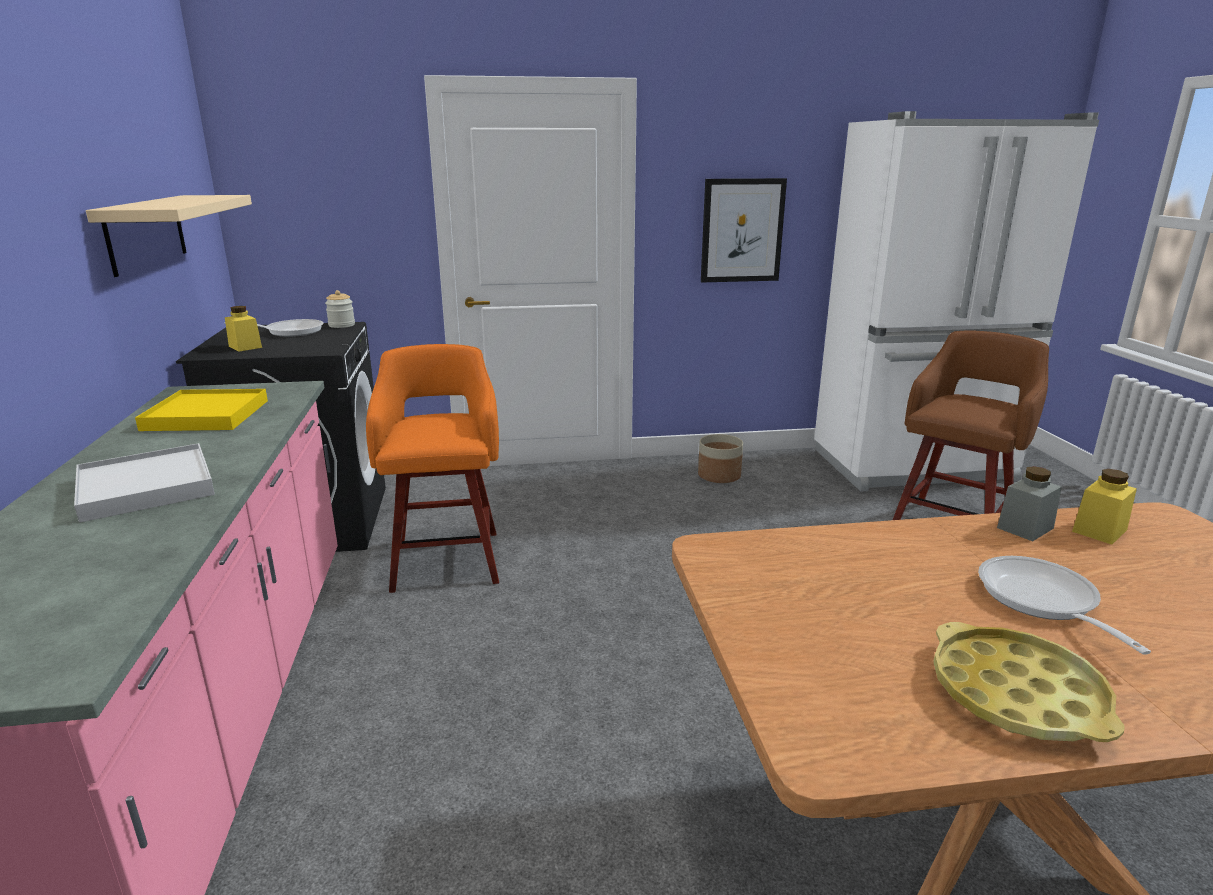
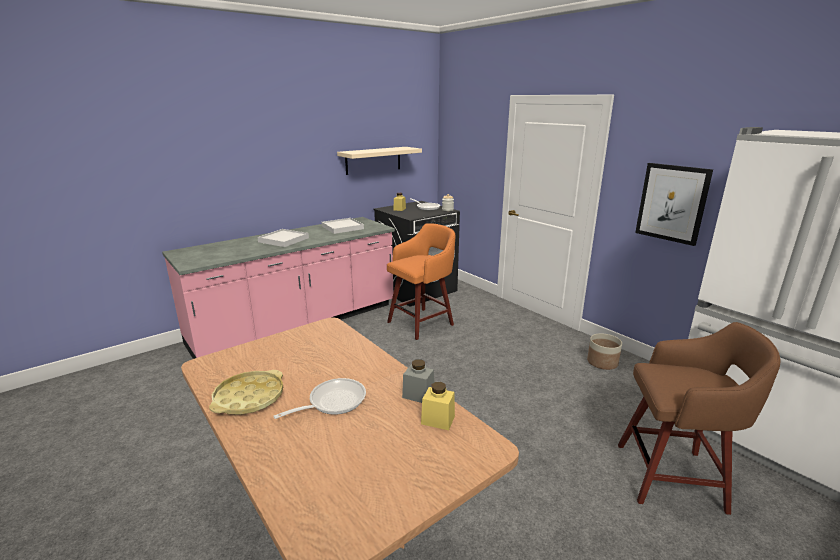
camera: 60 degrees right, 0 degrees up
(207, 415) = (342, 227): yellow tray -> white tray

